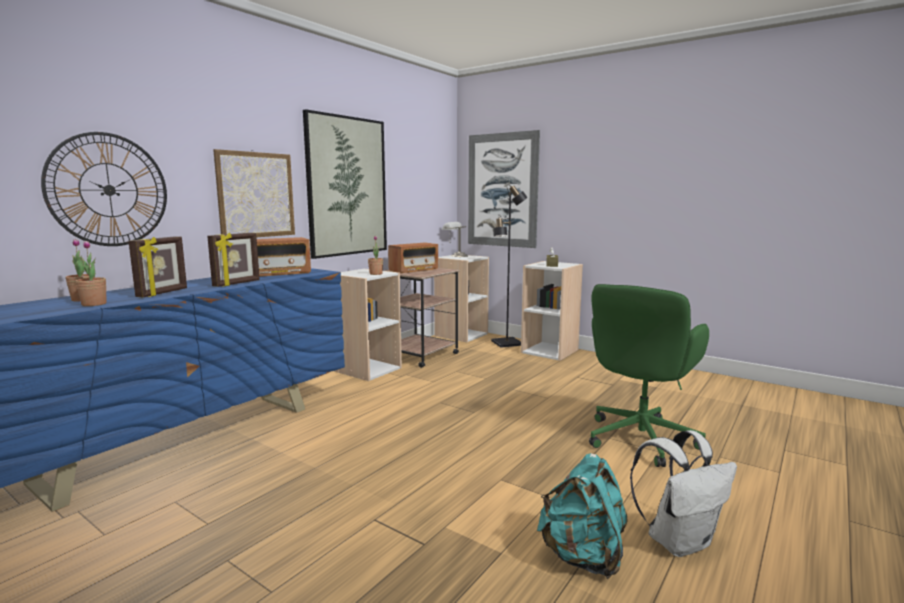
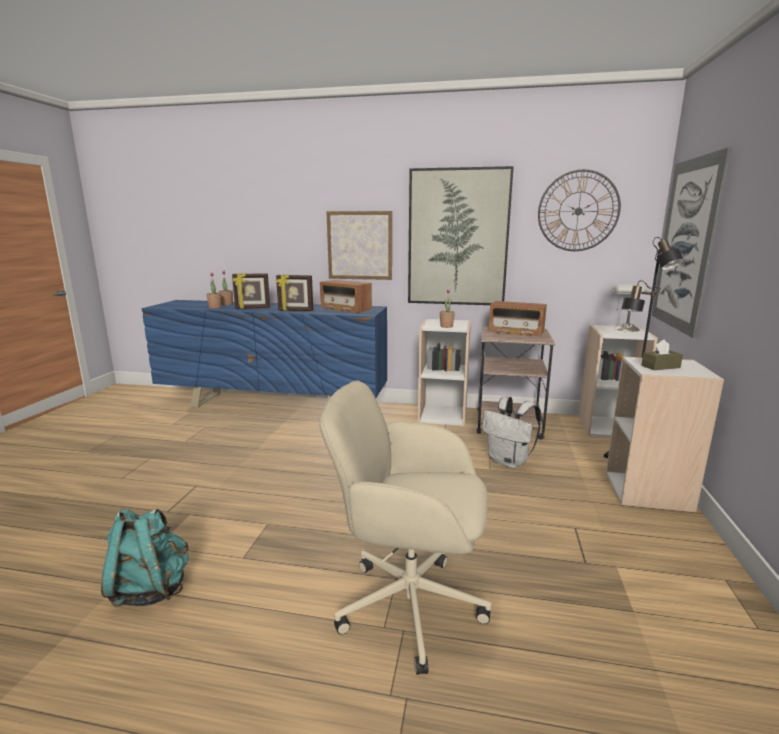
camera: 65 degrees right, 5 degrees up
(109, 190) = (261, 241): wall clock -> wall clock (578, 211)
(640, 440) = (408, 606): green office chair -> beige office chair
(679, 541) = (178, 654): white backpack -> white backpack (509, 461)

